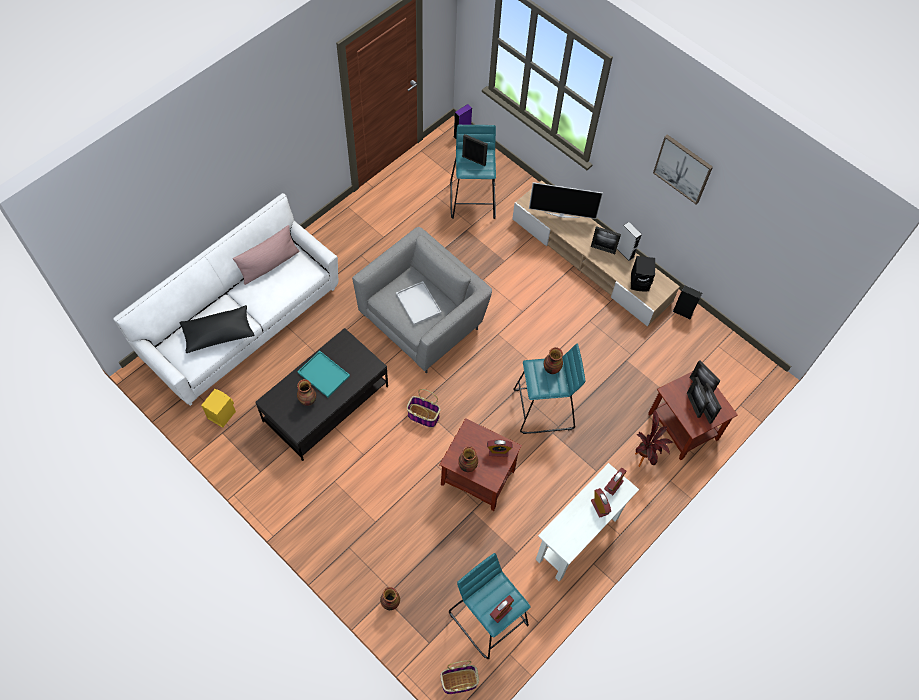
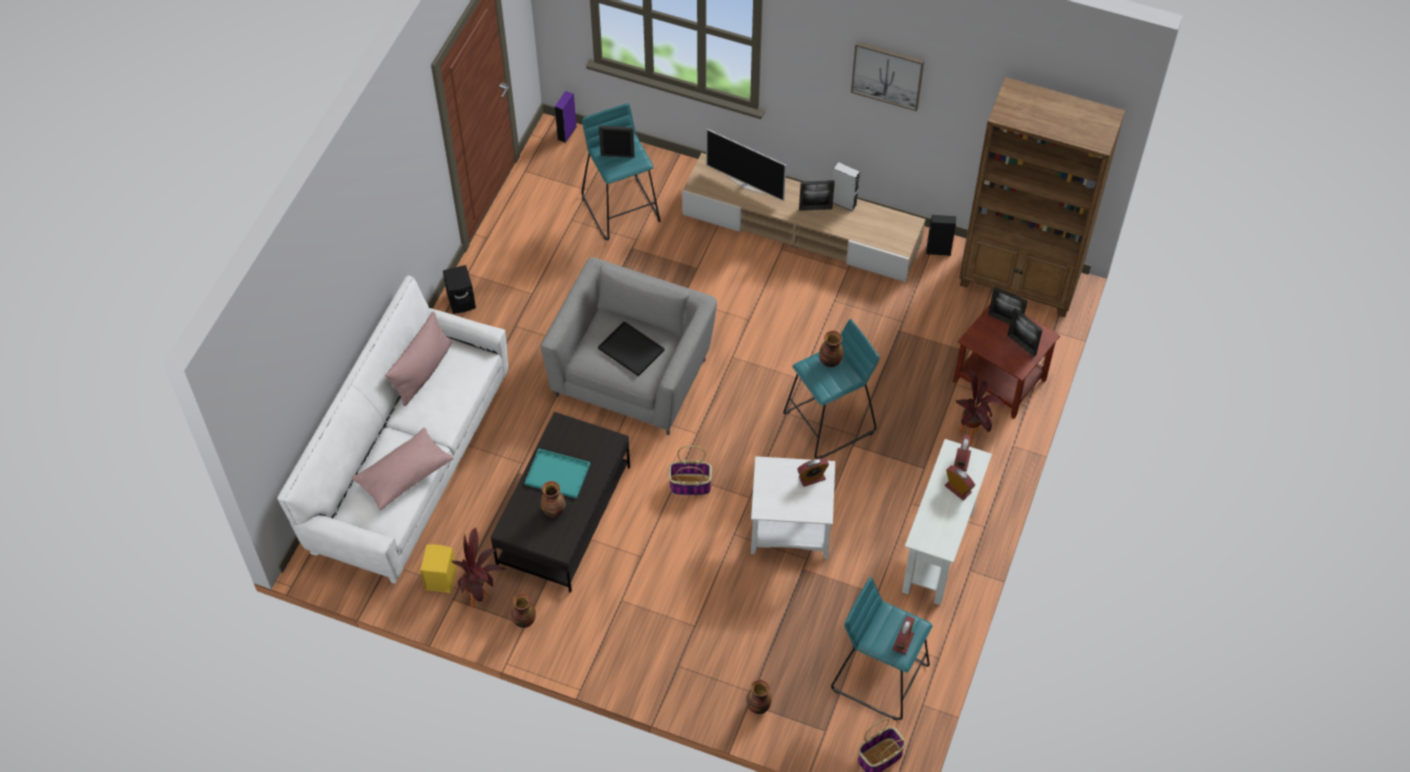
camera: 20 degrees left, 5 degrees down
(218, 333) = (404, 475): black pillow -> pink pillow
(242, 438) = (481, 595): none -> potted plant
(417, 303) = (629, 349): white tray -> black tray
(467, 465) = (784, 507): vase -> vase (523, 620)
(478, 477) = (790, 528): brown side table -> white side table
(562, 214) = (746, 185): television -> television turned 45 degrees clockwise
(640, 282) = (878, 230): black speaker -> black speaker (462, 301)
(693, 405) = (1006, 343): picture frame -> none
(732, 358) = (1020, 282): none -> brown bookcase

